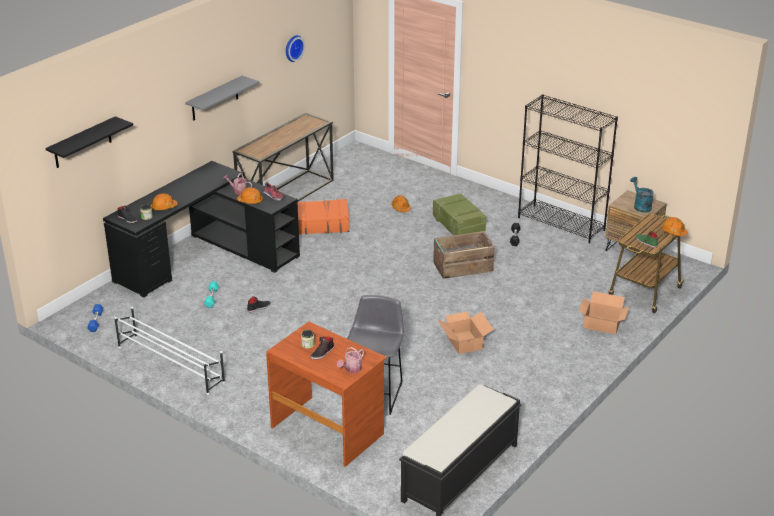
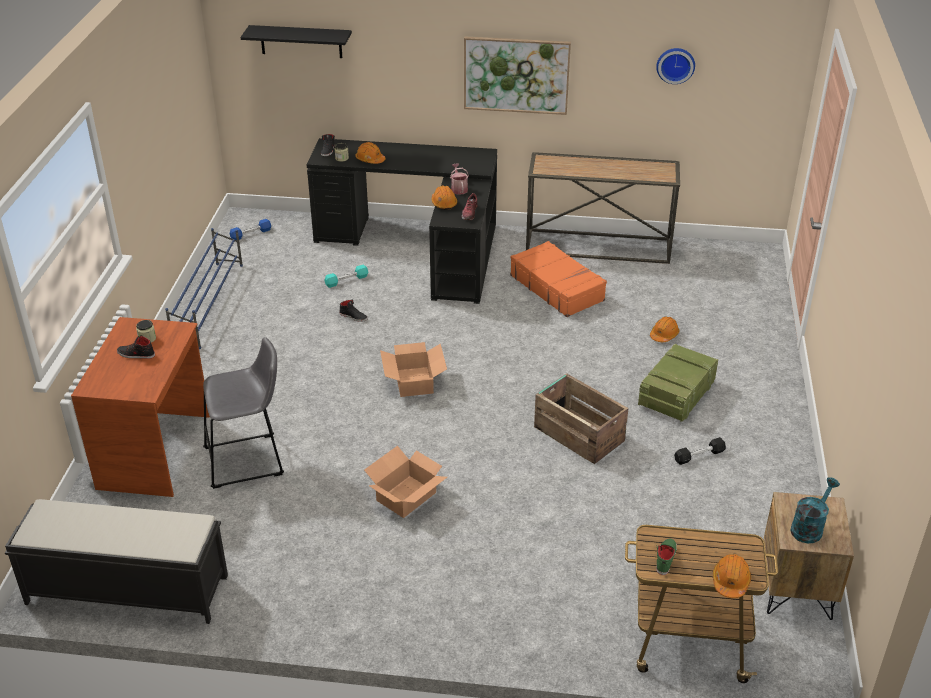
camera: 60 degrees right, 5 degrees up
(170, 364) = (209, 303): white shoe rack -> blue shoe rack
(214, 99) = (516, 75): grey shelf -> picture
(351, 369) = (113, 386): watering can -> none
(561, 224) = (787, 488): black bookcase -> none
(601, 324) = (559, 618): cardboard box -> cardboard box (414, 381)

